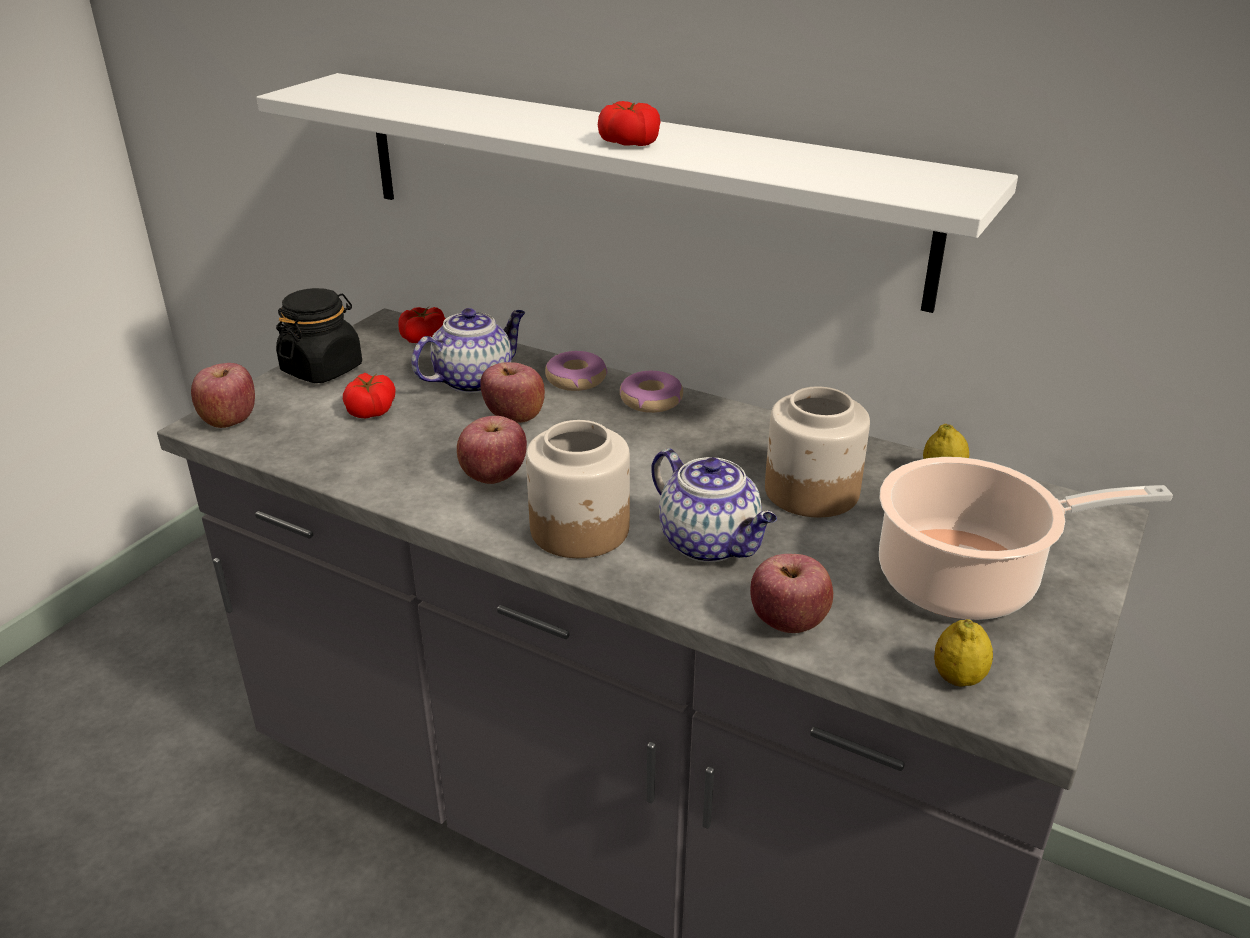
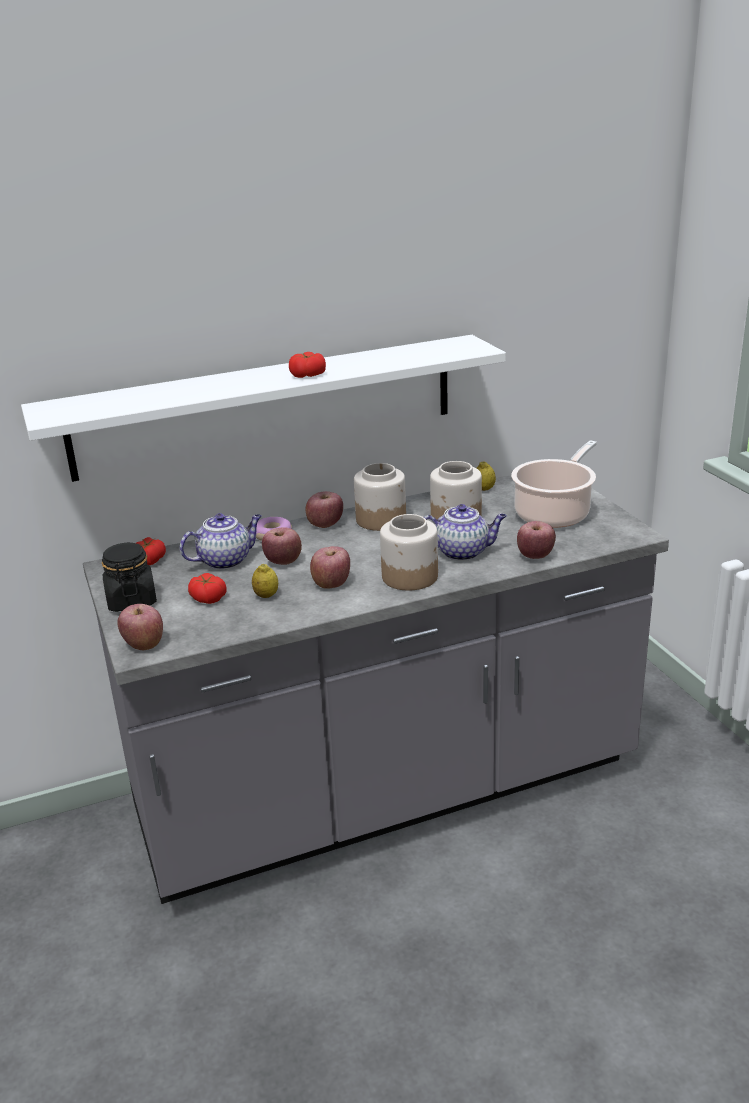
camera: 50 degrees left, 5 degrees down
(474, 380) = (225, 560): teapot -> teapot turned 60 degrees clockwise
(651, 400) = (325, 524): donut -> apple
(720, 434) = (381, 519): none -> jar
(958, 678) = (605, 538): lemon -> lemon (266, 596)

